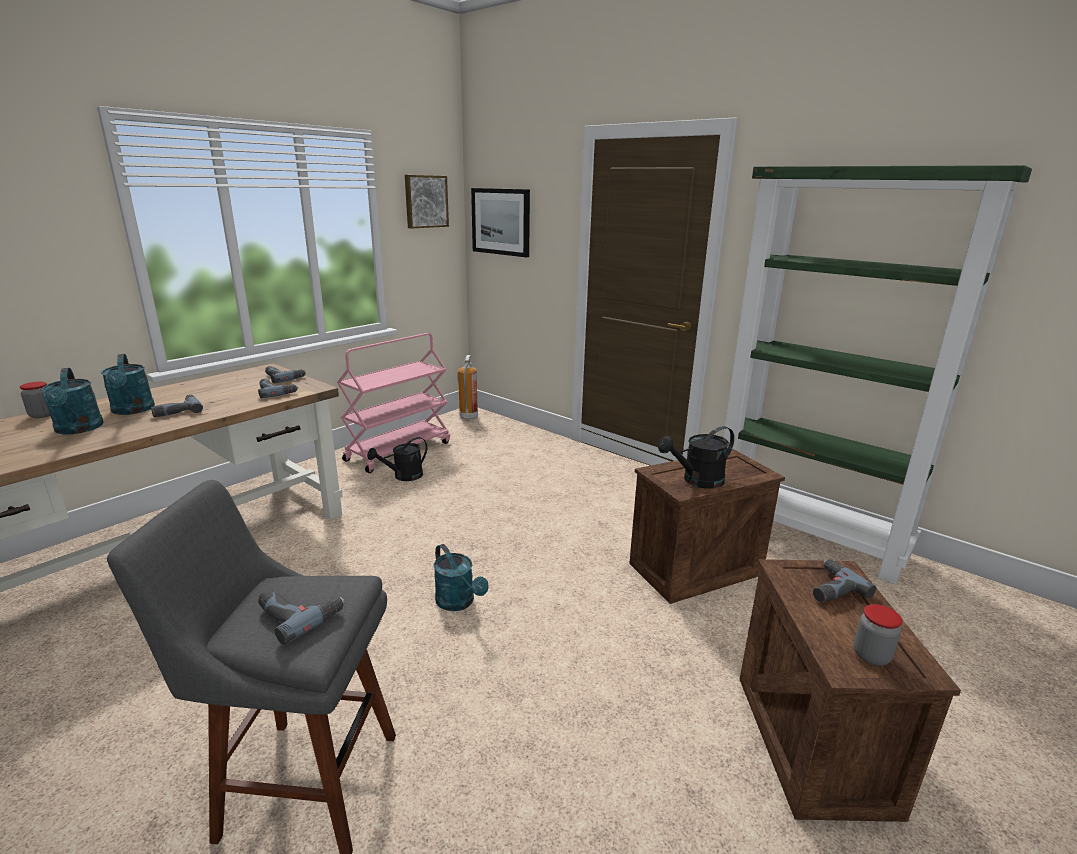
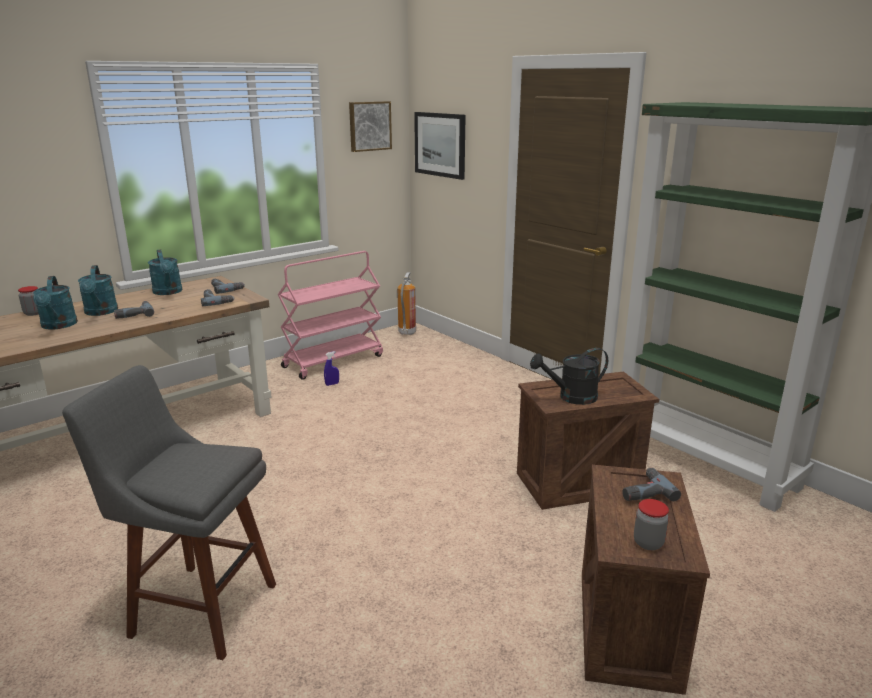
camera: 10 degrees right, 0 degrees up
(299, 614) = (193, 467): power drill -> none
(403, 476) = (332, 384): black watering can -> blue spray bottle
(459, 603) = (353, 492): turquoise watering can -> turquoise watering can (168, 292)

